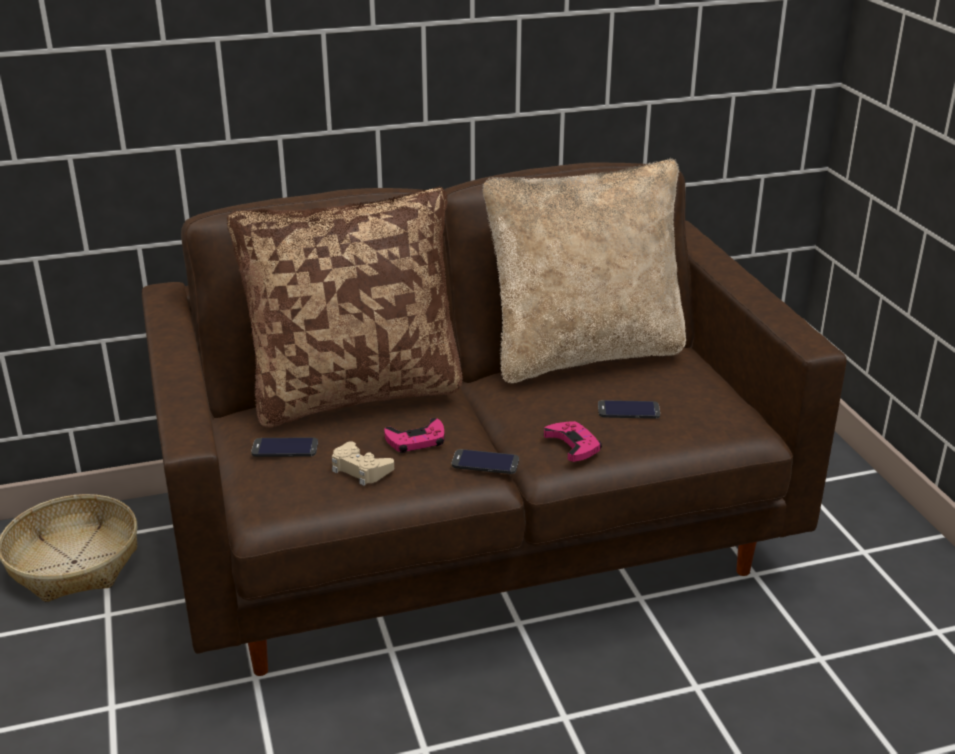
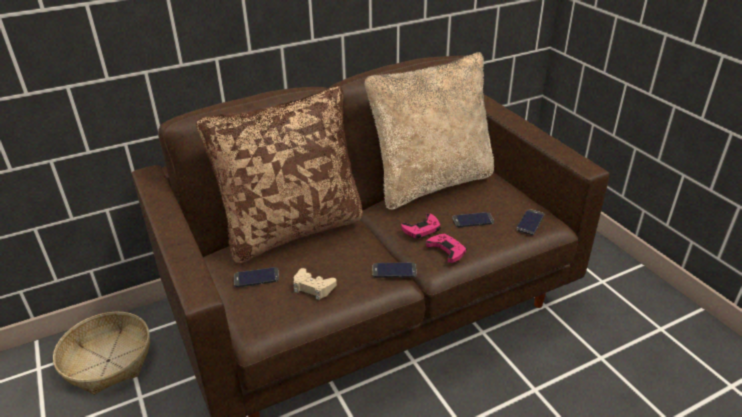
camera: 10 degrees left, 5 degrees up
(416, 440) = (344, 260): pink game controller -> pink game controller (422, 229)
(718, 423) = (530, 222): none -> phone

